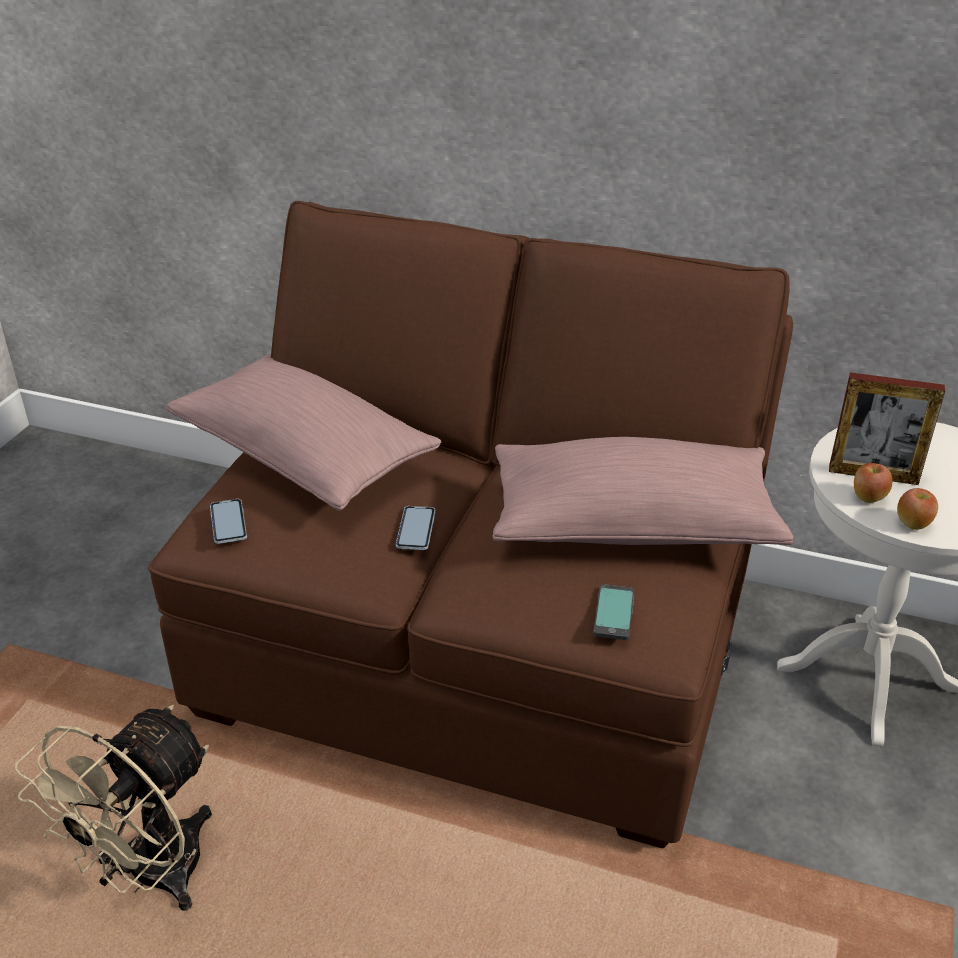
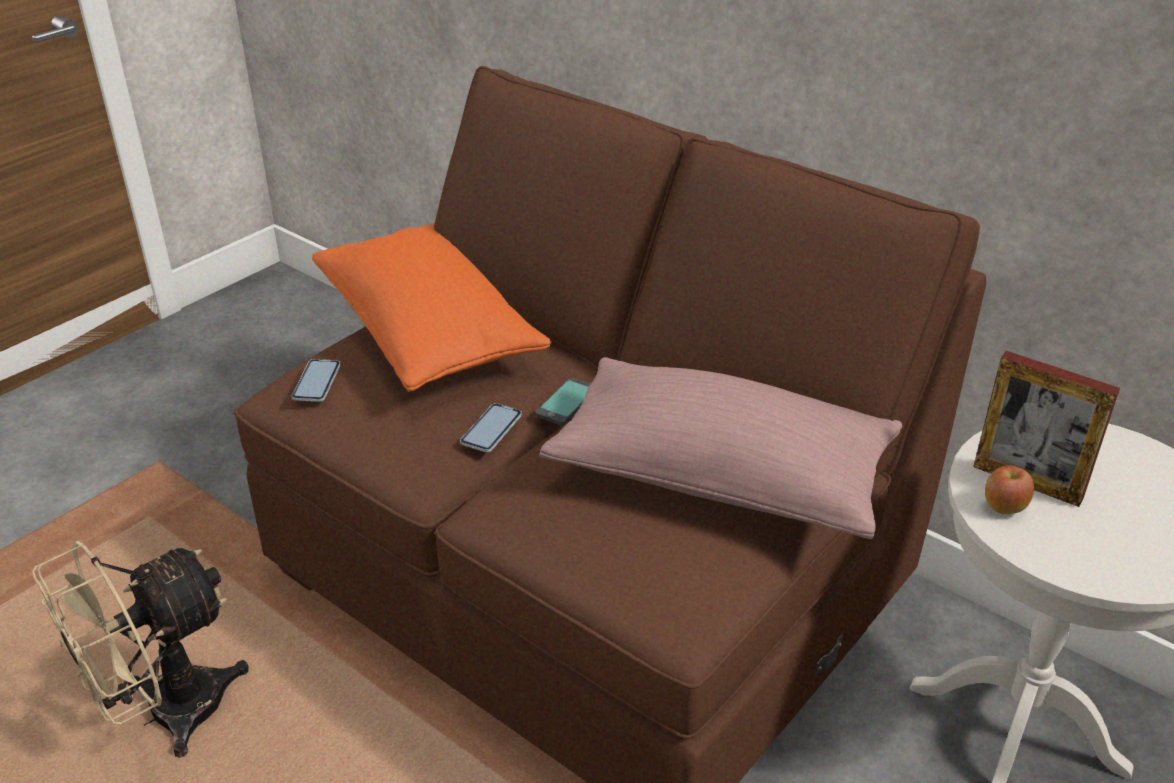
camera: 20 degrees right, 0 degrees up
(304, 457) = (427, 333): pink pillow -> orange pillow
(614, 613) = (640, 567): phone -> phone (567, 403)
(913, 524) = (1043, 551): apple -> none

